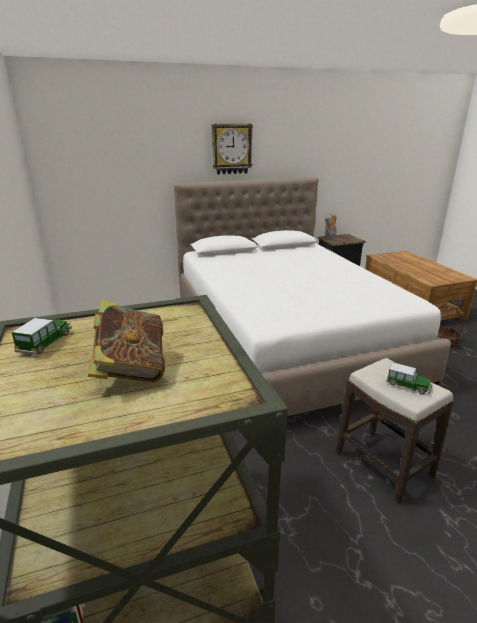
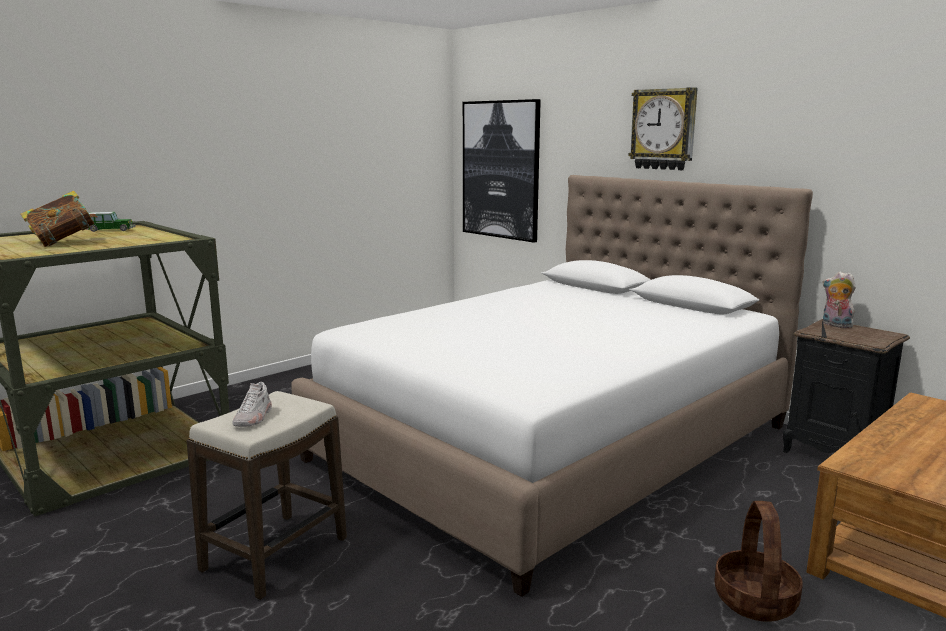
camera: 65 degrees right, 10 degrees down
(94, 186) = (500, 170): none -> picture
(408, 385) = (253, 418): toy car -> white shoe

